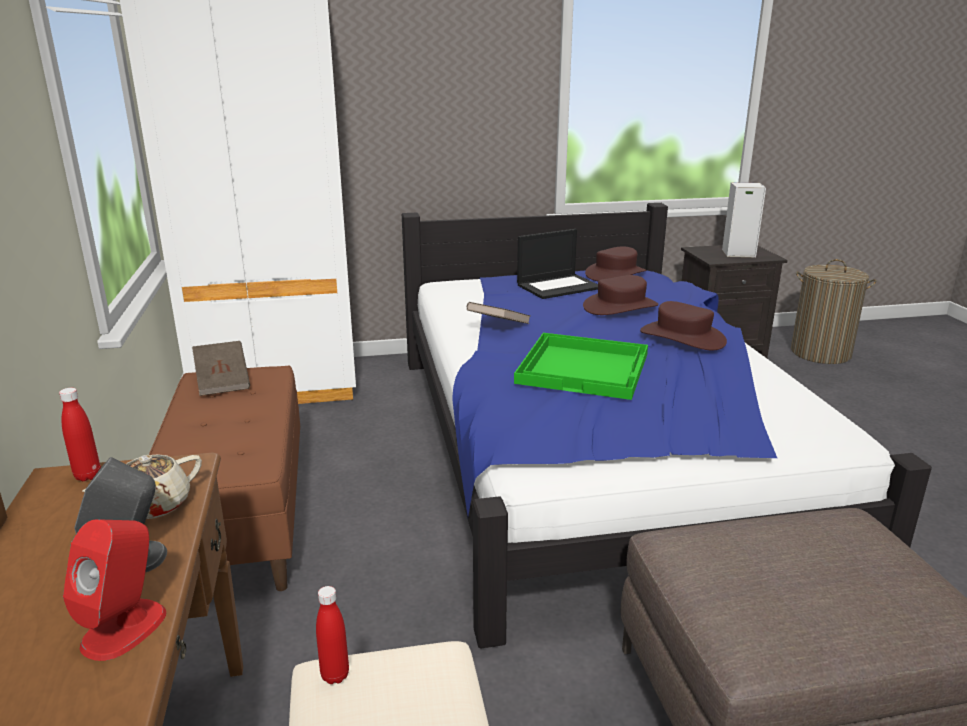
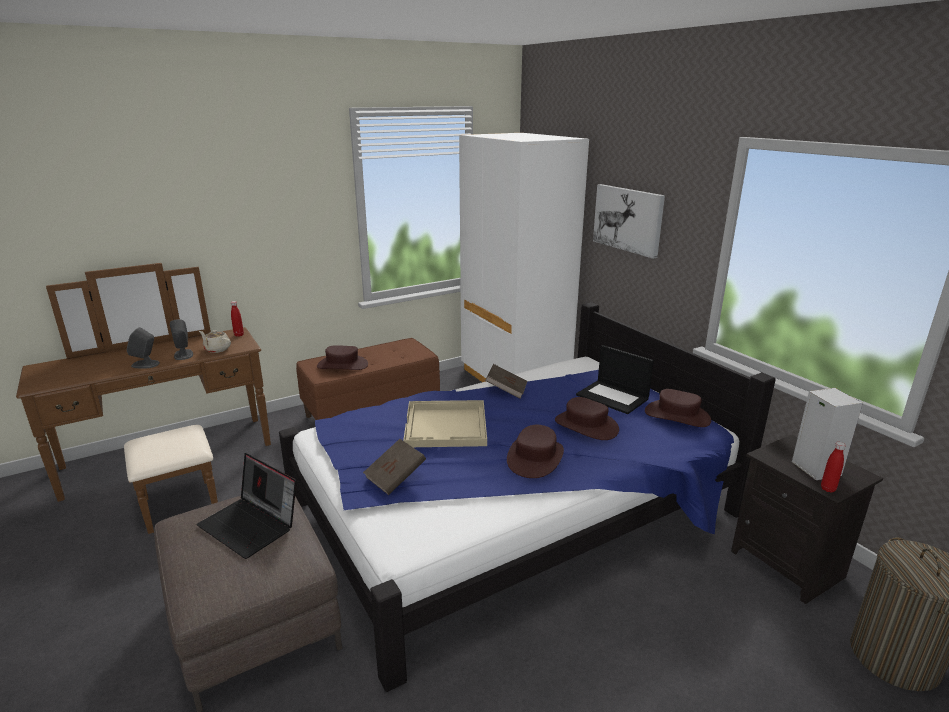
camera: 70 degrees right, 0 degrees up
(125, 628) = (146, 364): red speaker -> grey speaker
(223, 382) = (406, 347): brown book -> brown book (395, 478)
(224, 444) = (342, 365): none -> brown hat
(335, 675) = (185, 430): red bottle -> red bottle (828, 489)
(418, 93) = (628, 219): none -> picture
(584, 368) = (446, 426): green tray -> beige tray
(773, 560) = (251, 525): none -> laptop

